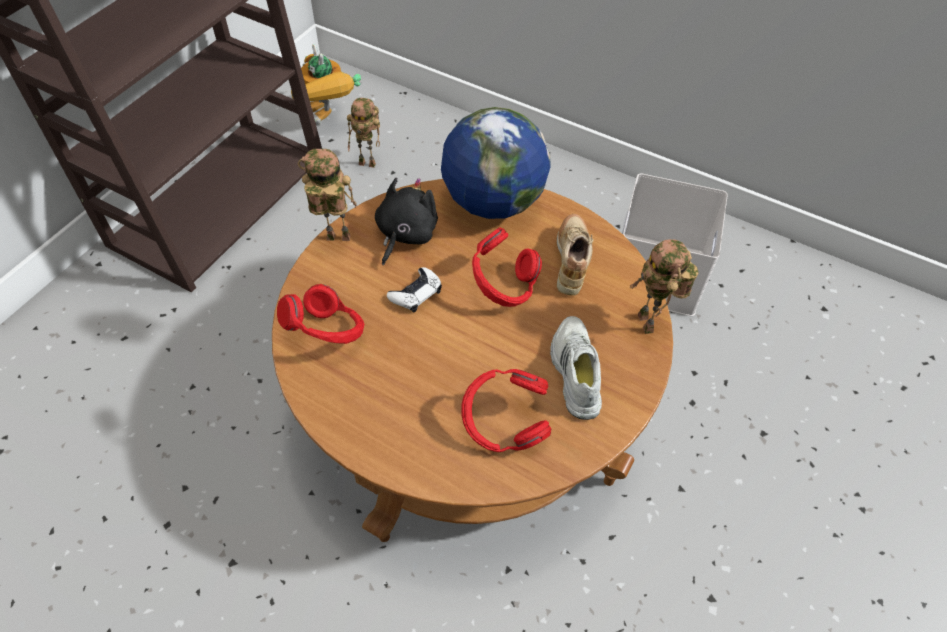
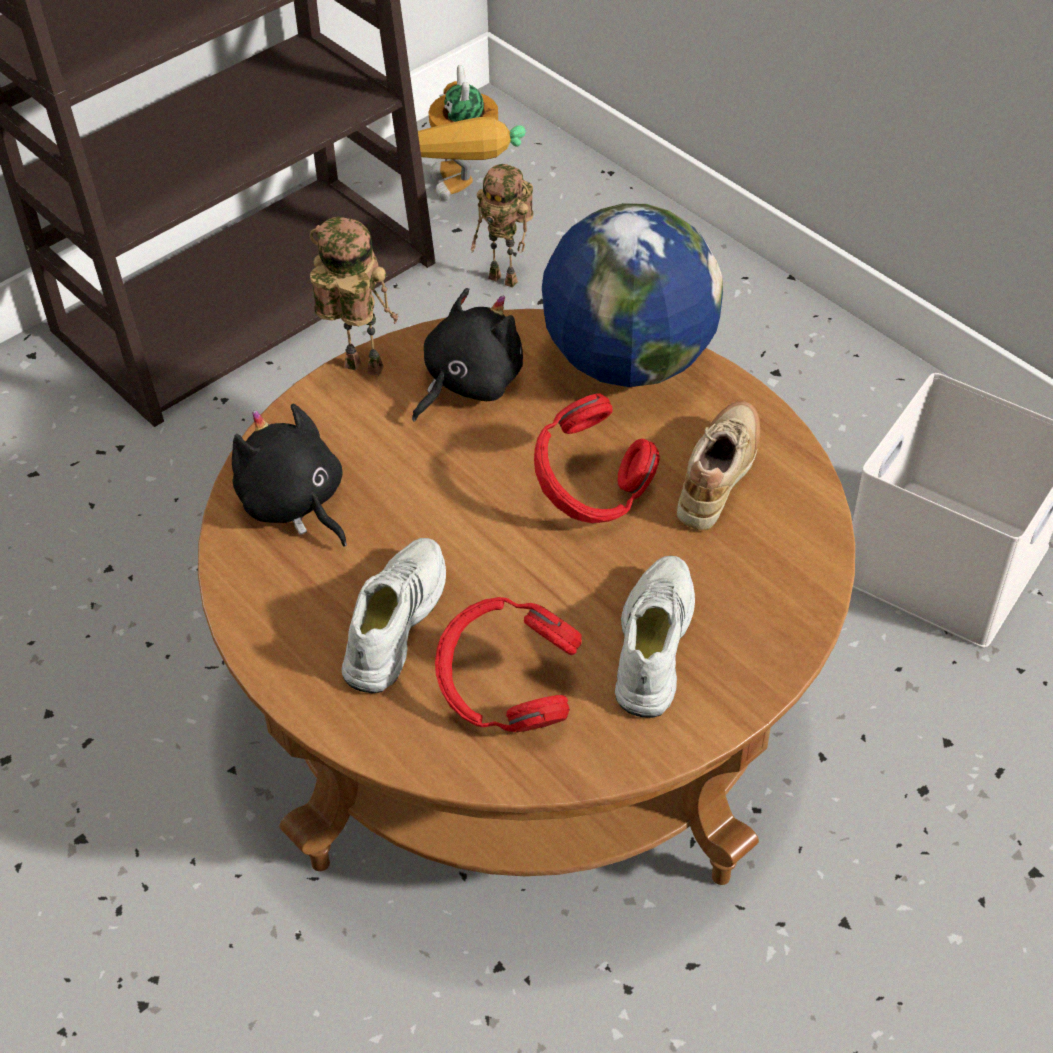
camera: 20 degrees right, 5 degrees down
(328, 334) = (294, 504): red headphones -> black plush toy
(416, 293) = (450, 473): white game controller -> none
(418, 396) = (393, 622): none -> white shoe
(649, 324) = (807, 601): toy robot -> none

